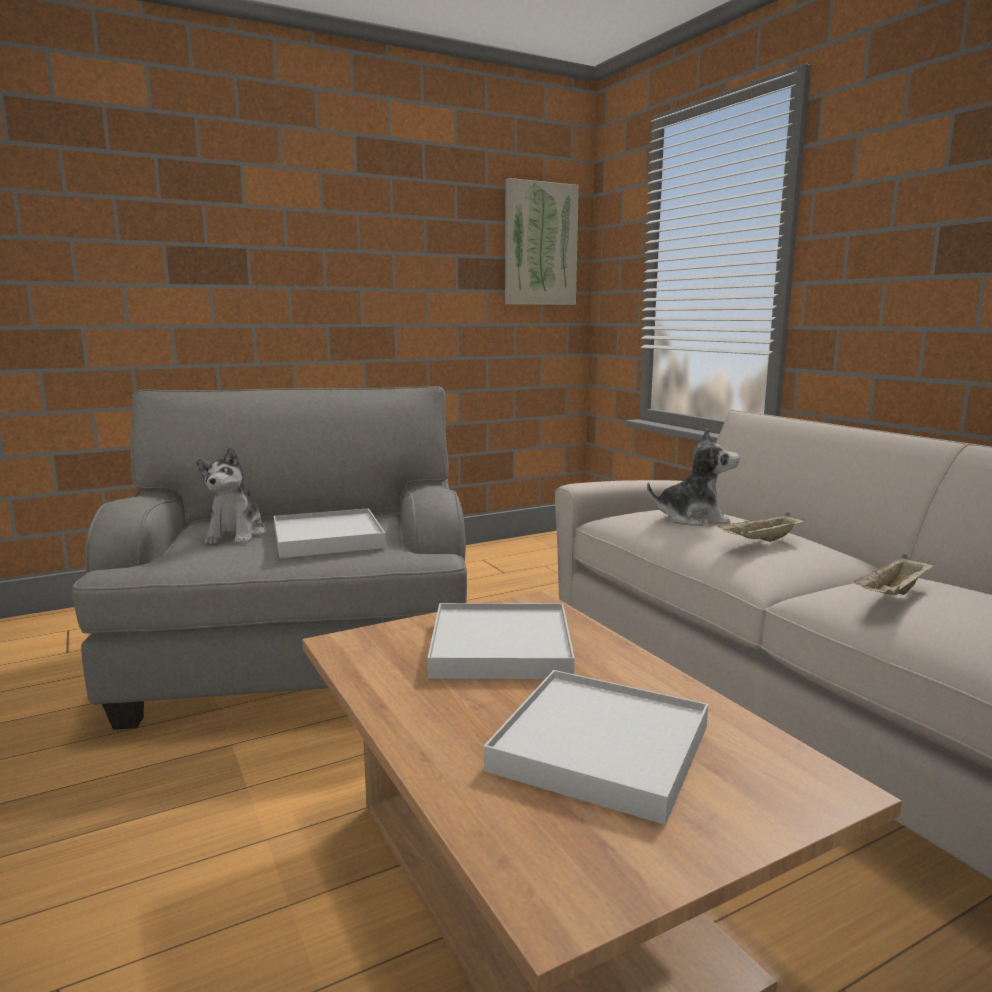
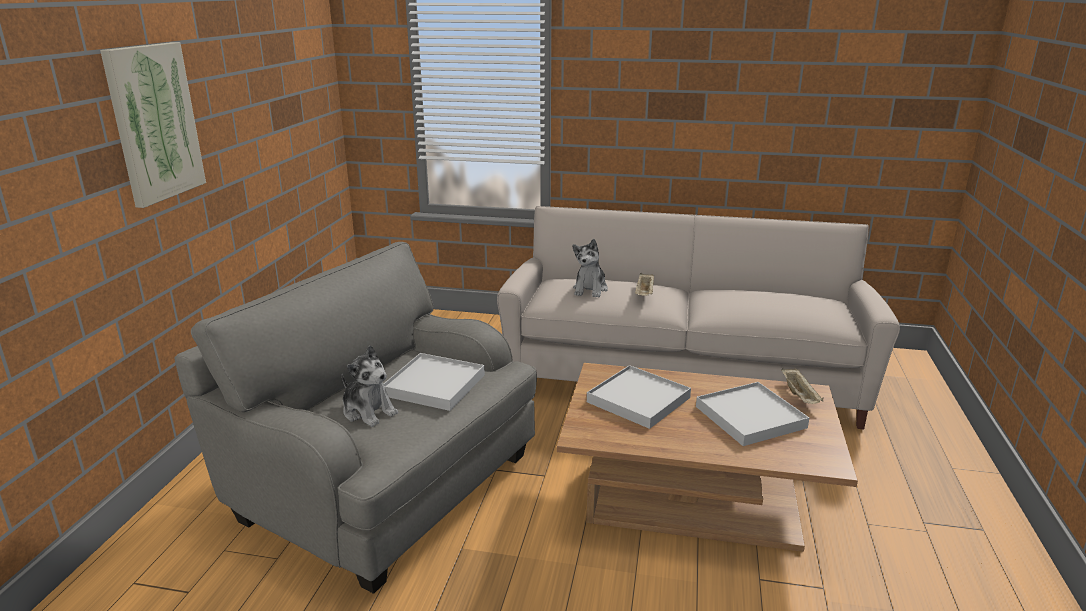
camera: 50 degrees left, 10 degrees up
(540, 244) = (312, 77): picture -> picture (154, 123)
(693, 519) = (590, 289): plush toy -> plush toy turned 150 degrees clockwise
(893, 595) = (734, 305): beige tray -> beige tray (800, 396)

